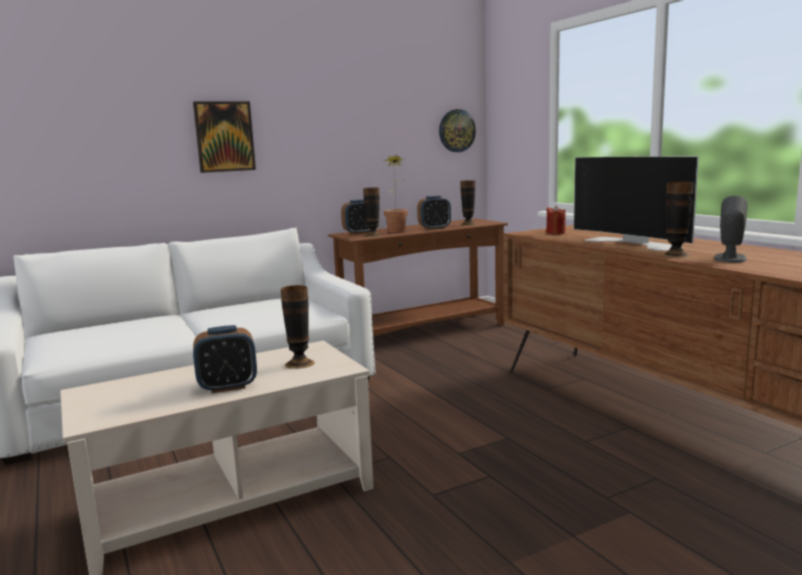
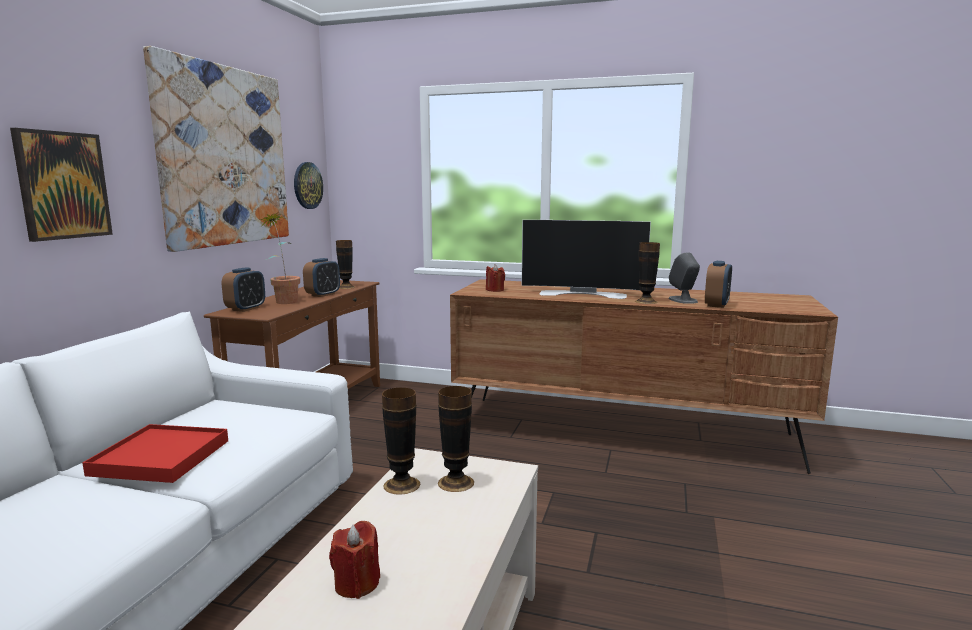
camera: 45 degrees left, 0 degrees up
(158, 386) = (357, 584): none -> red candle
(217, 316) = (161, 457): none -> red tray
(228, 387) = (450, 542): alarm clock -> alarm clock (716, 305)
(361, 110) = (224, 156): none -> picture
(373, 235) = (276, 310): vase -> vase (402, 485)

